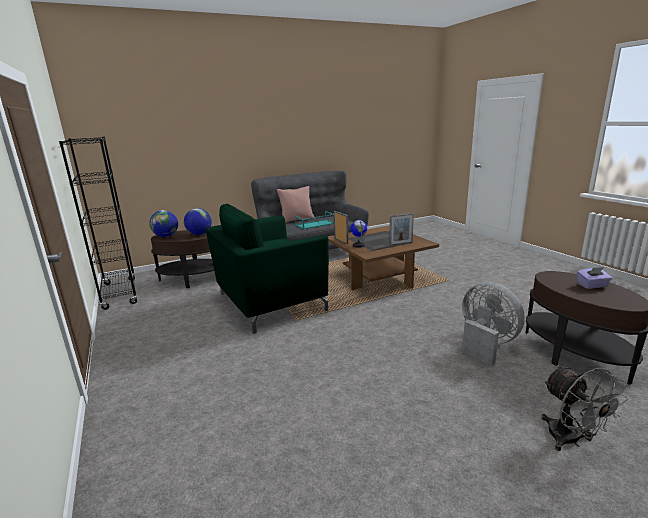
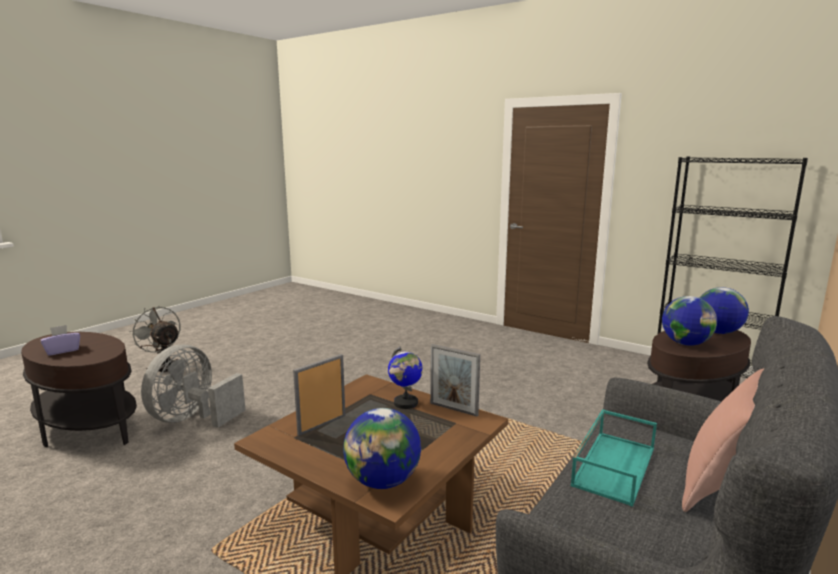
camera: 150 degrees right, 5 degrees down
(269, 302) = (504, 410): green armchair -> none
(387, 230) = (383, 481): none -> globe
(485, 344) = (192, 419): grey fan -> grey fan turned 90 degrees clockwise

